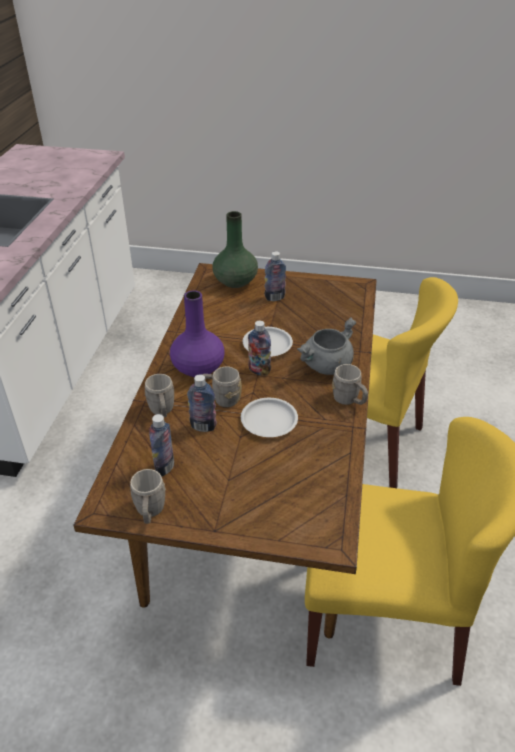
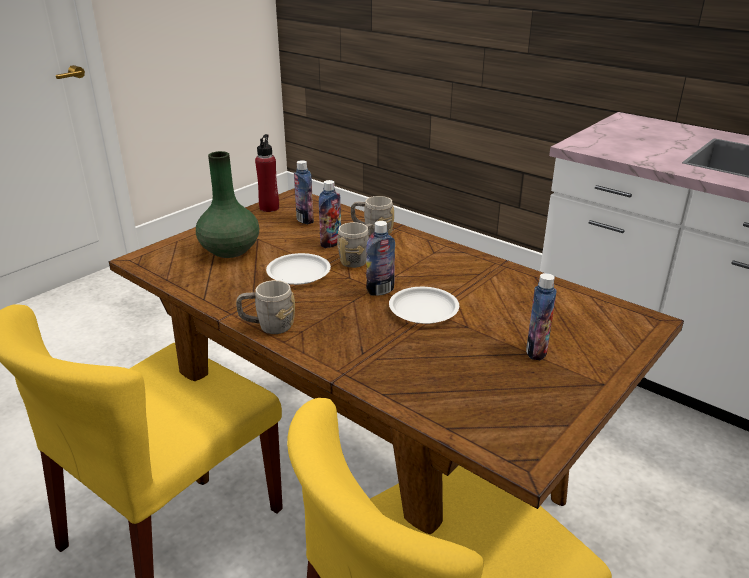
camera: 120 degrees right, 10 degrees down
(150, 512) = (269, 208): grey mug -> red bottle
(199, 368) = (419, 261): purple vase -> none
(235, 281) = (606, 333): green vase -> green vase (231, 250)
(326, 366) = (340, 335): grey cooking pot -> none

